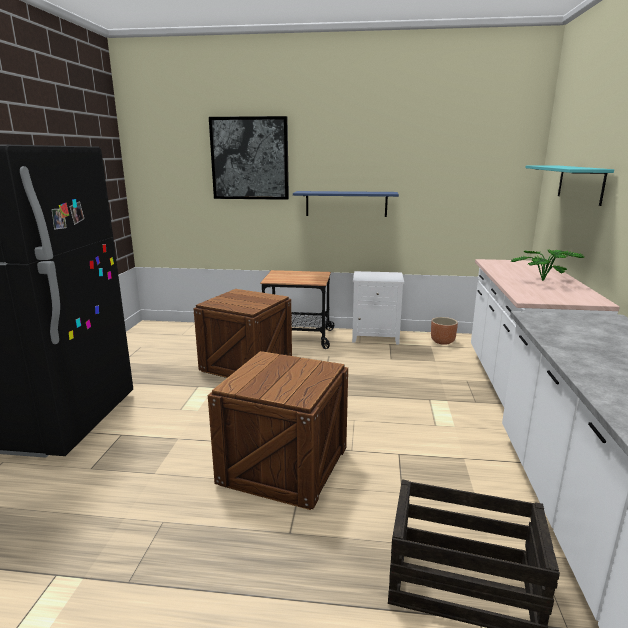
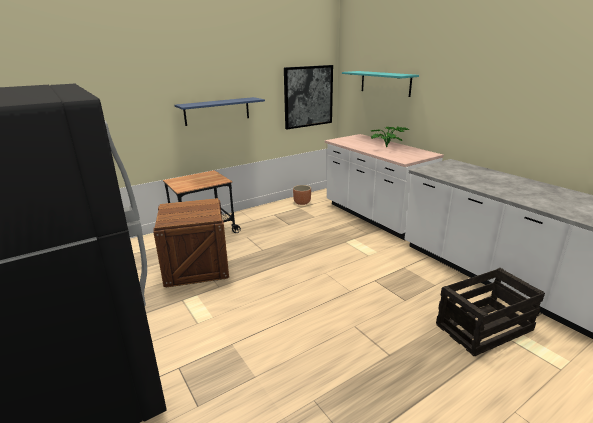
camera: 40 degrees left, 5 degrees up
(249, 158) = (123, 77): picture -> picture (308, 96)
(284, 467) = (330, 321): crate -> none
(376, 336) = (258, 212): white nightstand -> none

